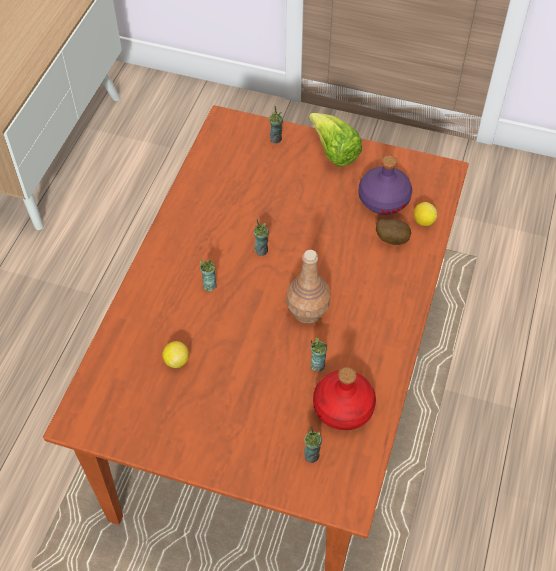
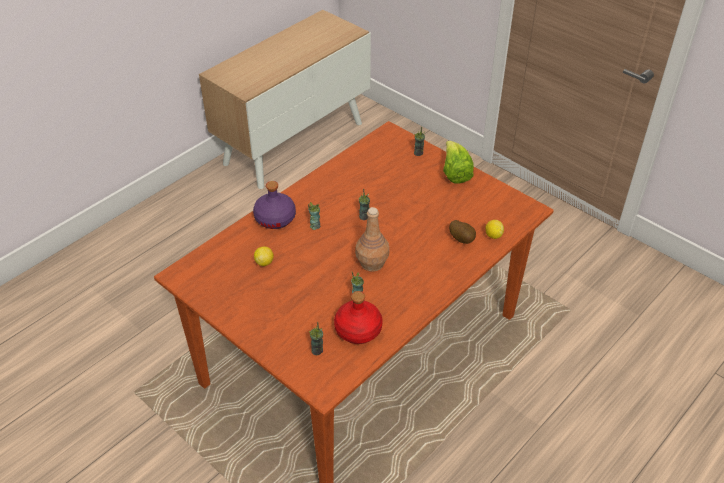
camera: 25 degrees right, 10 degrees down
(383, 199) = (472, 212): purple bottle -> purple bottle (275, 218)

